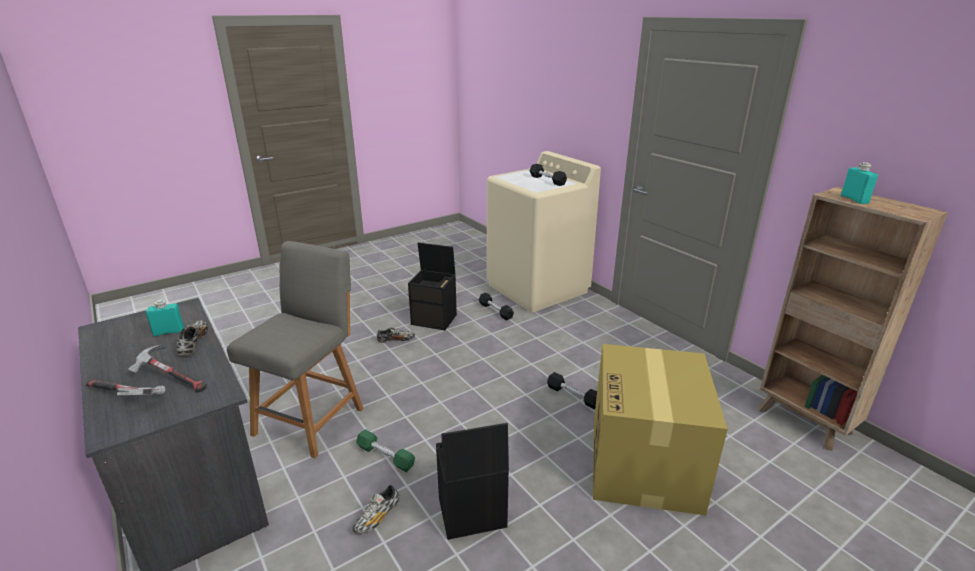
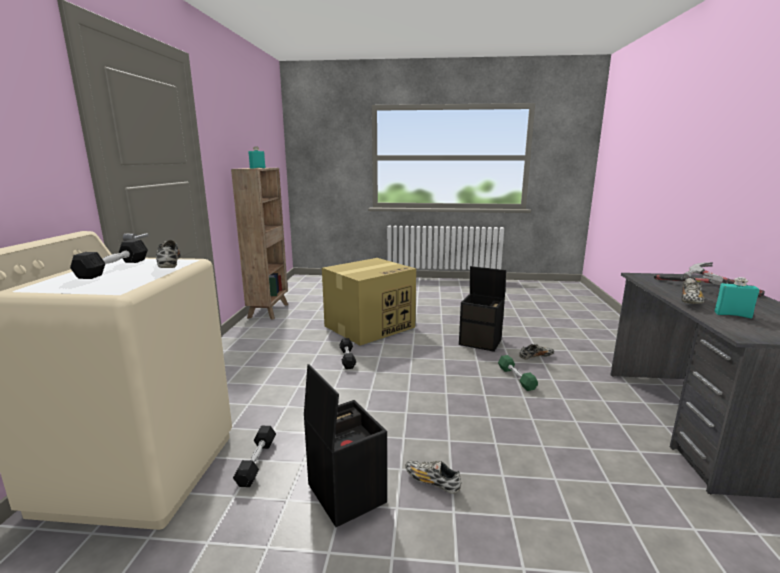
camera: 140 degrees left, 10 degrees down
(311, 419) = (576, 427): grey chair -> none
(536, 187) = (169, 264): none -> shoe

